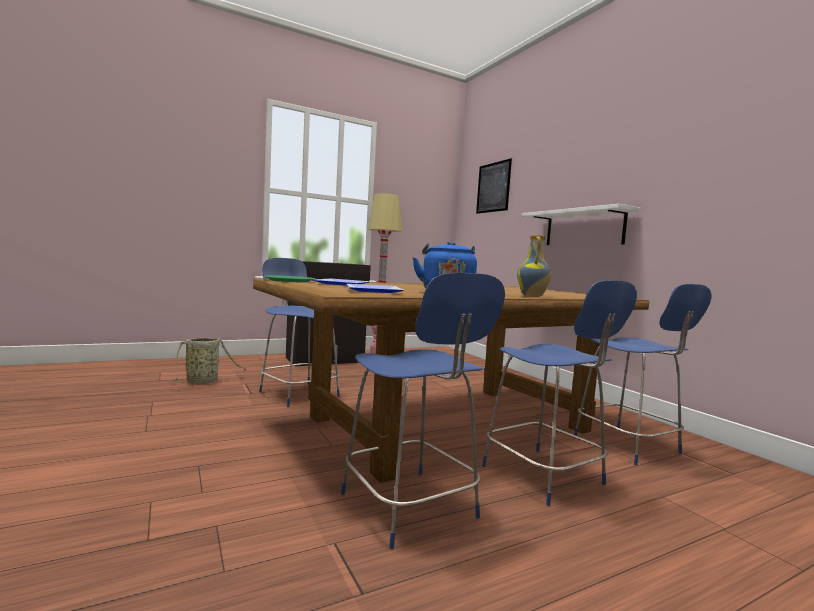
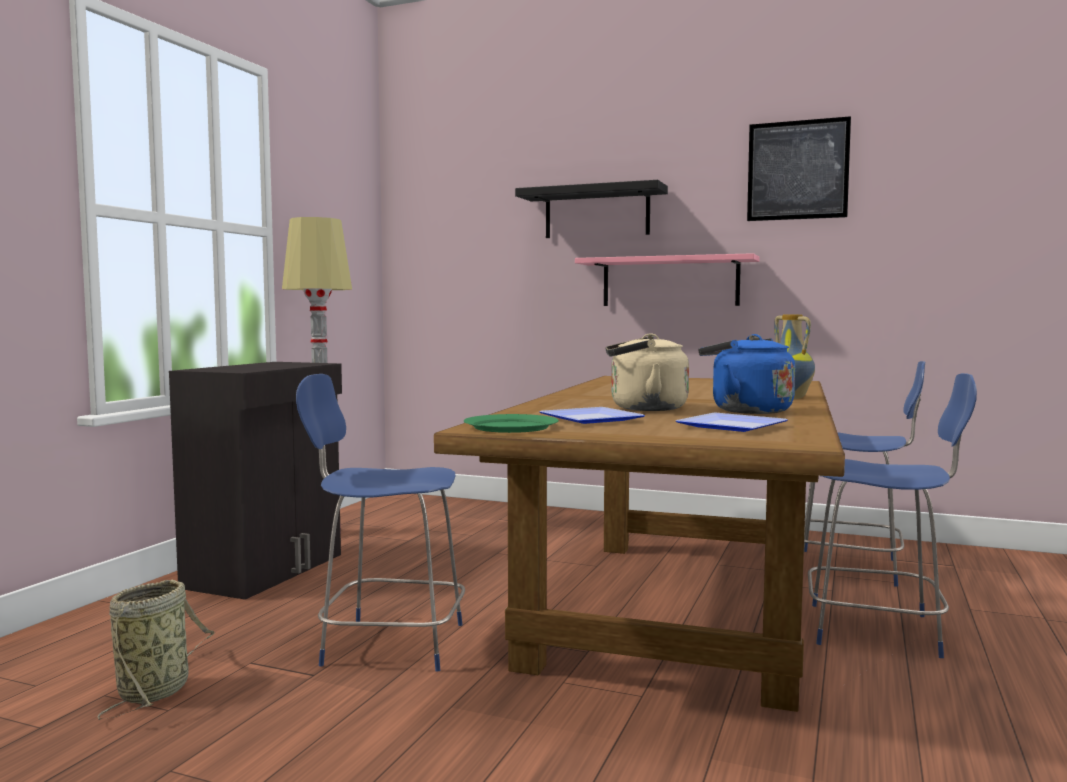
camera: 40 degrees left, 0 degrees up
(403, 287) = (643, 408): none -> beige kettle
(411, 508) = (882, 721): blue chair -> none
(493, 187) = (474, 207): picture -> picture (797, 170)
(548, 185) = (597, 213): none -> black shelf
(584, 228) = (670, 282): white shelf -> pink shelf

